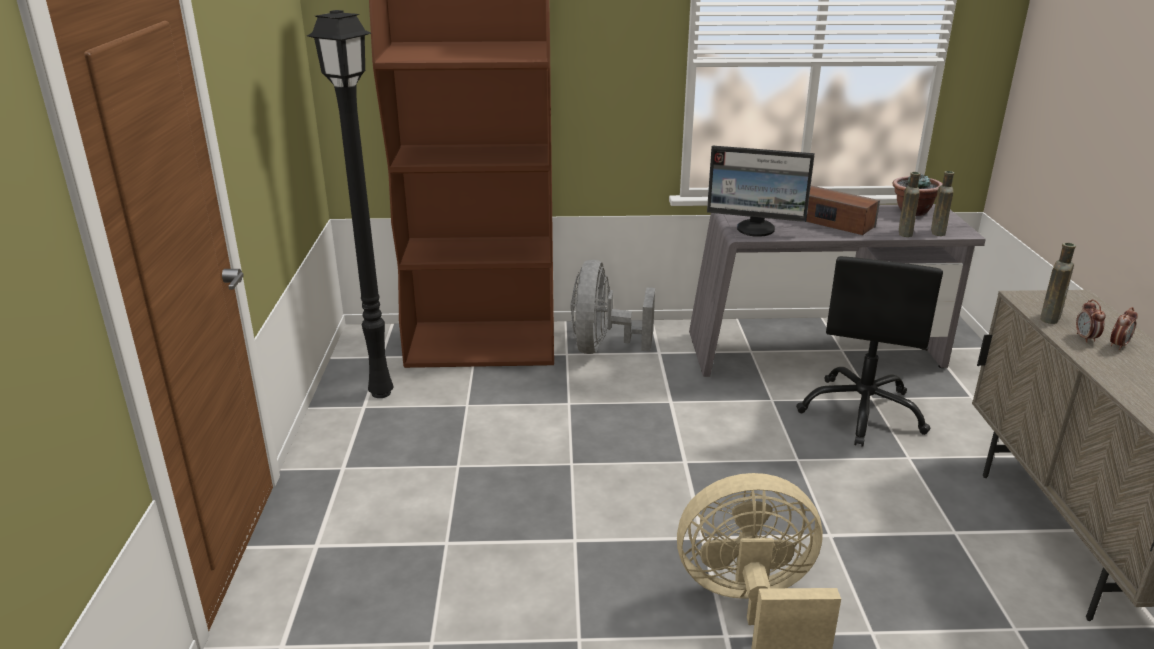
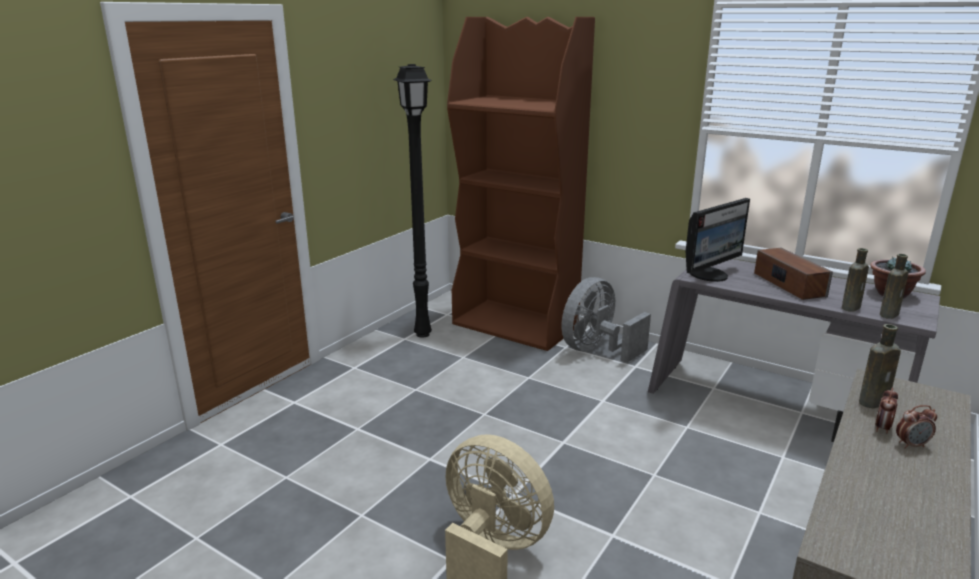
camera: 35 degrees right, 5 degrees down
(756, 229) = (710, 275): monitor -> monitor turned 90 degrees counterclockwise
(862, 412) = (759, 463): black office chair -> none

